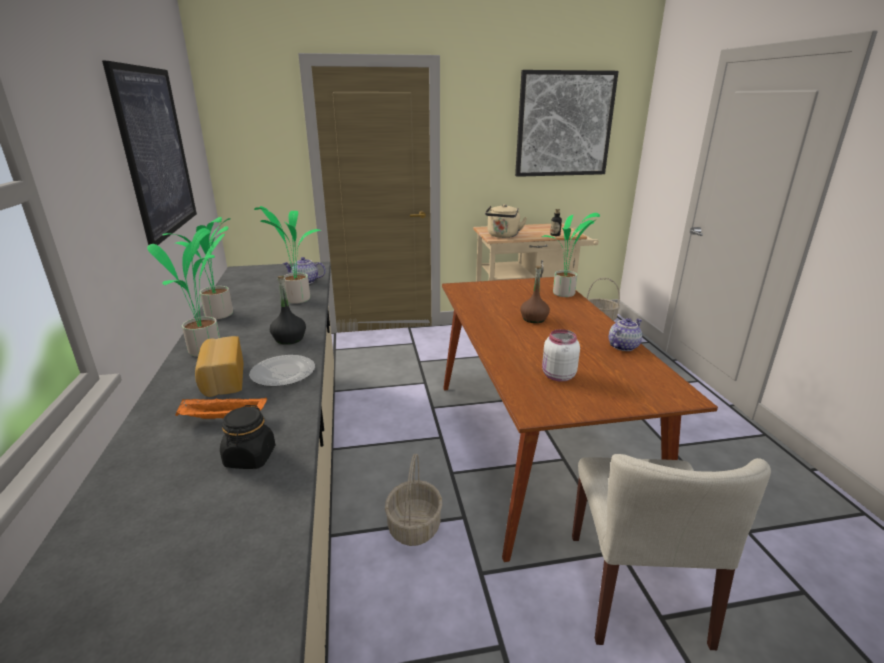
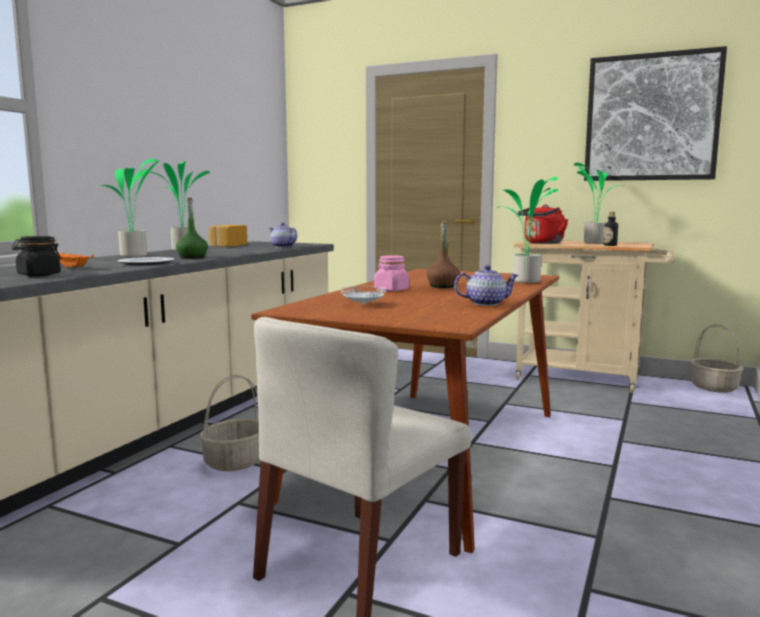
camera: 35 degrees right, 15 degrees down
(156, 152) = (199, 132): picture -> none
(222, 380) = (108, 261): bread -> bread (227, 245)
(289, 339) = (192, 257): black bottle -> green bottle
(296, 299) = (251, 250): potted plant -> potted plant (593, 242)
(503, 236) = (542, 243): beige kettle -> red kettle
(516, 338) = (391, 290): none -> pink jar
(557, 376) = (363, 304): white jar -> white plate

